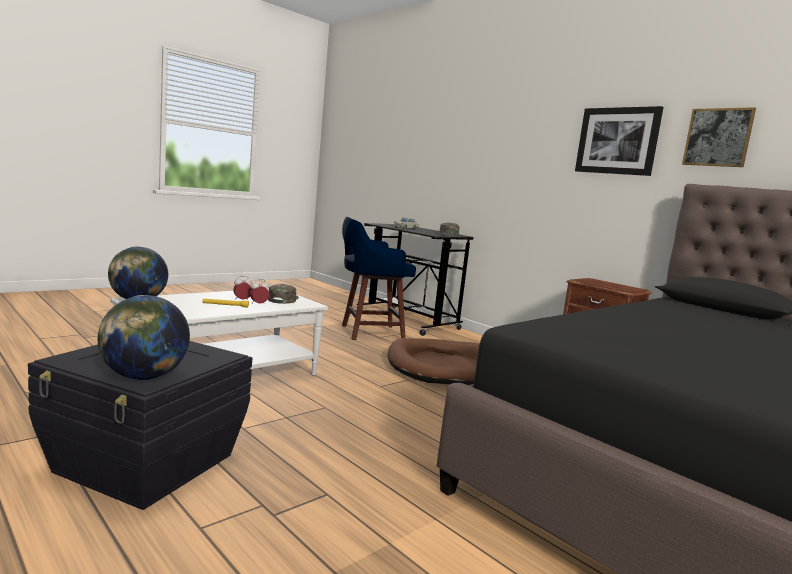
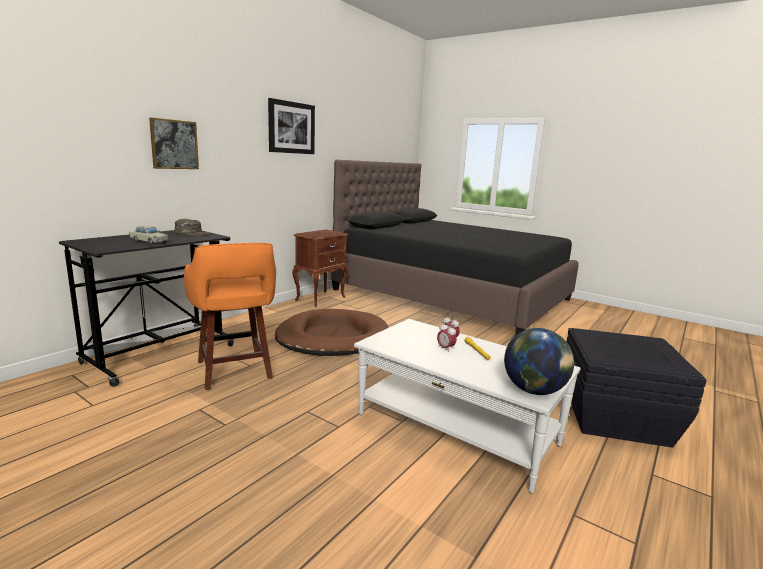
camera: 100 degrees left, 5 degrees up
(144, 377) = (651, 342): globe -> none
(283, 299) = (412, 334): green cap -> none
(369, 333) = (234, 372): blue stool -> orange stool
(718, 137) = (337, 130): picture -> picture (174, 144)

